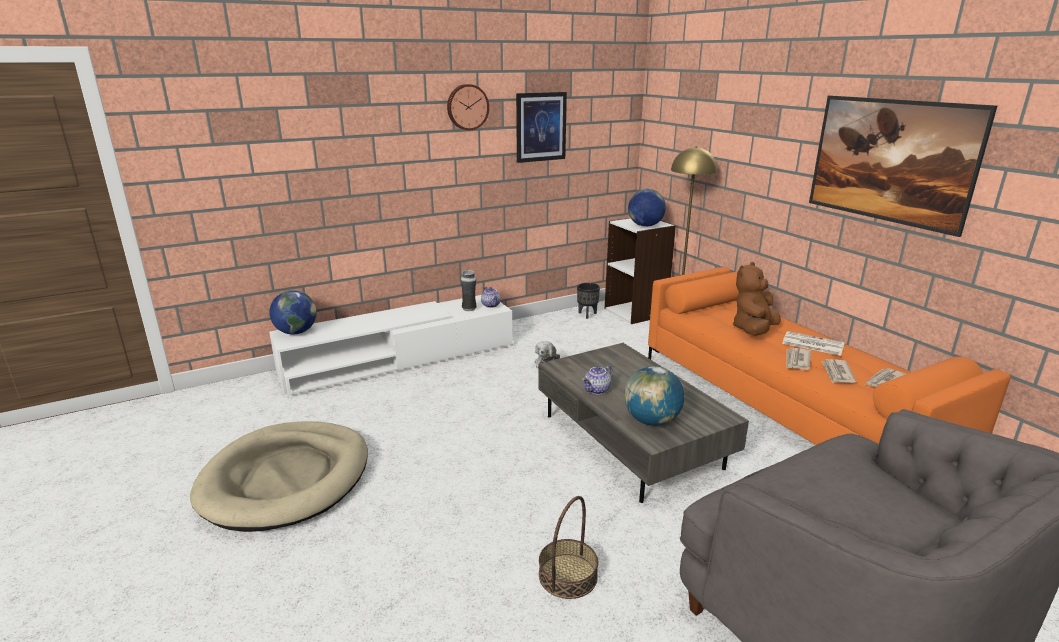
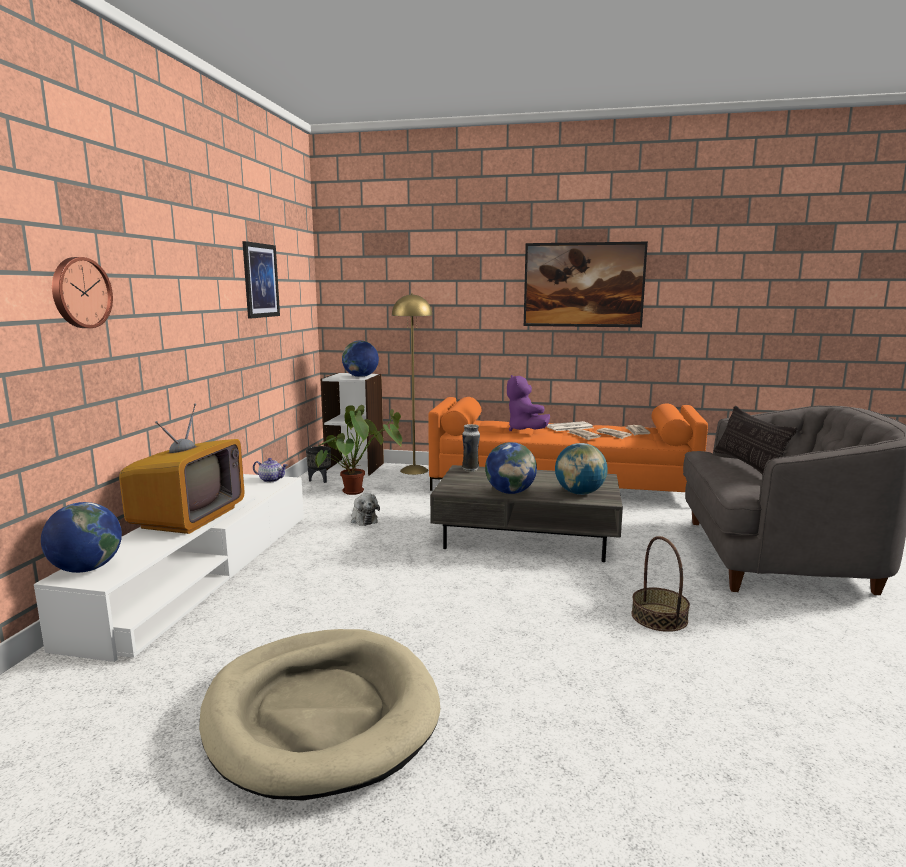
camera: 50 degrees left, 10 degrees down
(391, 318) = (189, 518): none -> television
(467, 107) = (209, 251): wall clock -> wall clock (80, 293)
(469, 309) = (256, 488): vase -> vase (470, 469)
(597, 390) = (510, 492): teapot -> globe
(598, 334) = (359, 488): none -> potted plant
(753, 330) = (525, 430): brown plush toy -> purple plush toy
(840, 485) = (747, 466): none -> pillow

